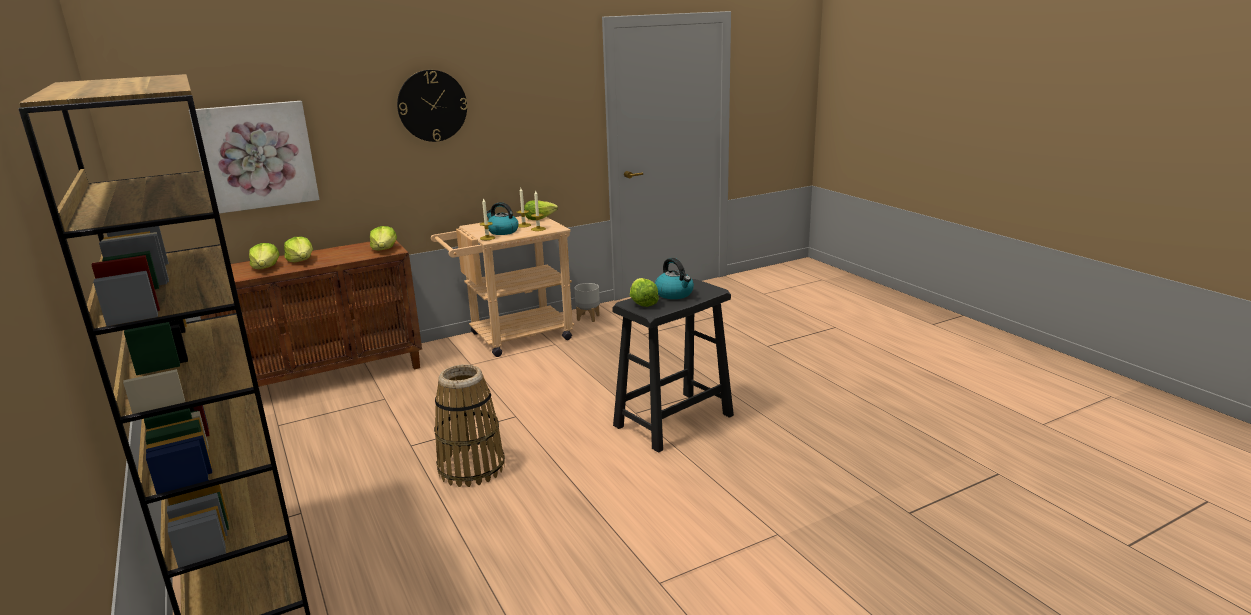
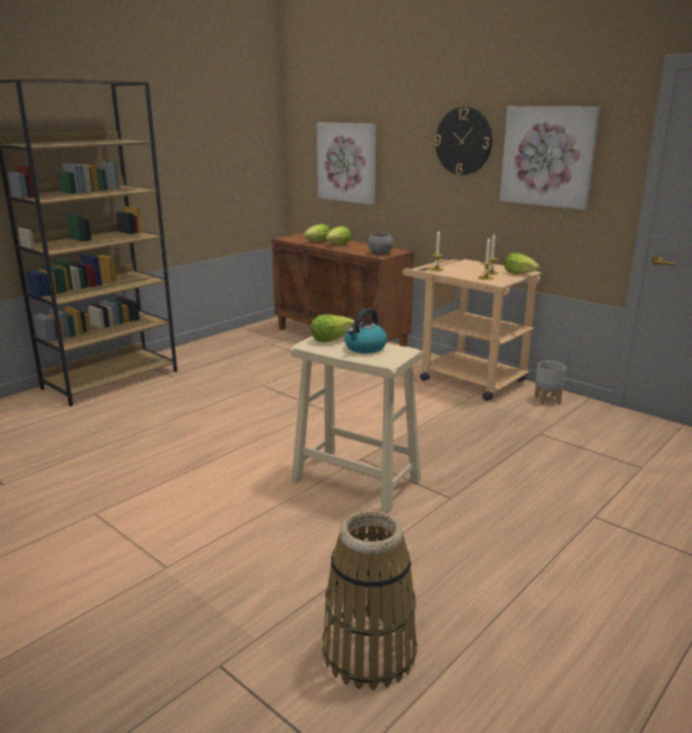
camera: 70 degrees right, 0 degrees up
(384, 250) = (380, 254): lettuce -> grey bowl
(472, 468) = (238, 411): basket -> basket (369, 653)
(502, 231) = (463, 270): kettle -> none
(525, 108) = (548, 156): none -> picture
(674, 420) = (356, 481): black stool -> beige stool

